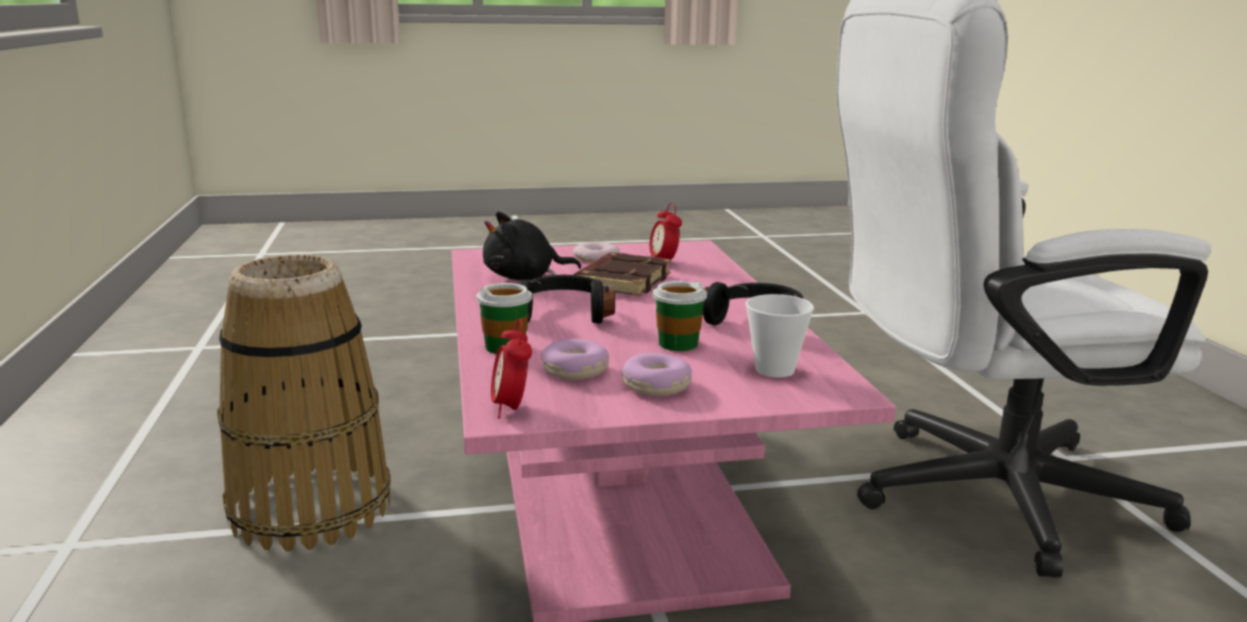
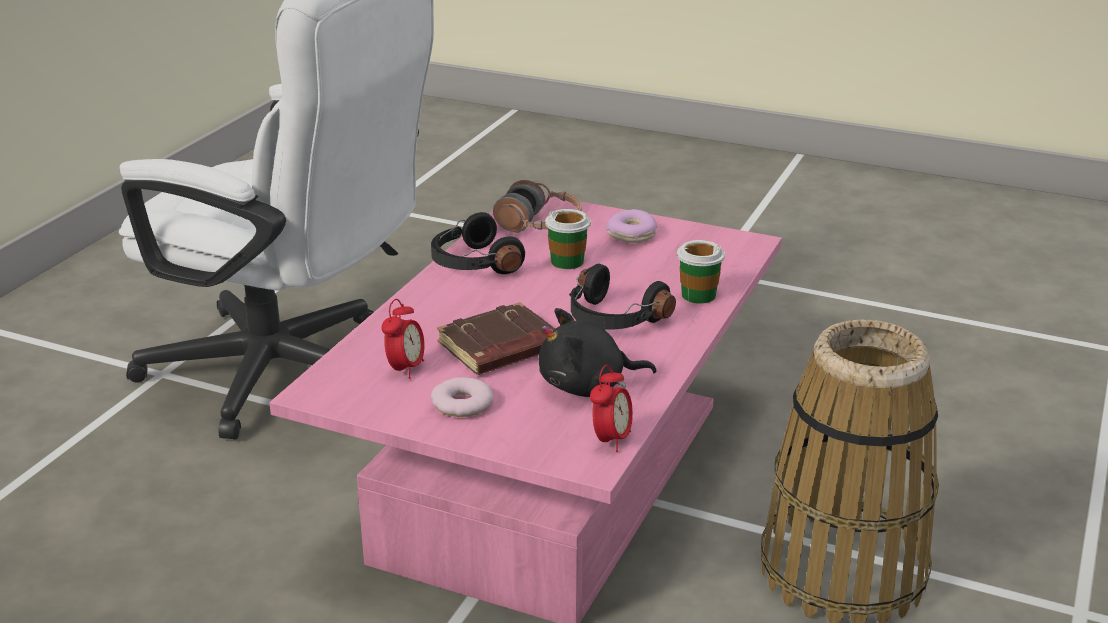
camera: 145 degrees left, 10 degrees up
(511, 409) = (740, 245): alarm clock -> alarm clock (611, 440)
(524, 278) = (588, 386): black plush toy -> black plush toy turned 150 degrees clockwise
(575, 371) = (670, 260): donut -> none
(774, 370) = (539, 225): cup -> headphones

